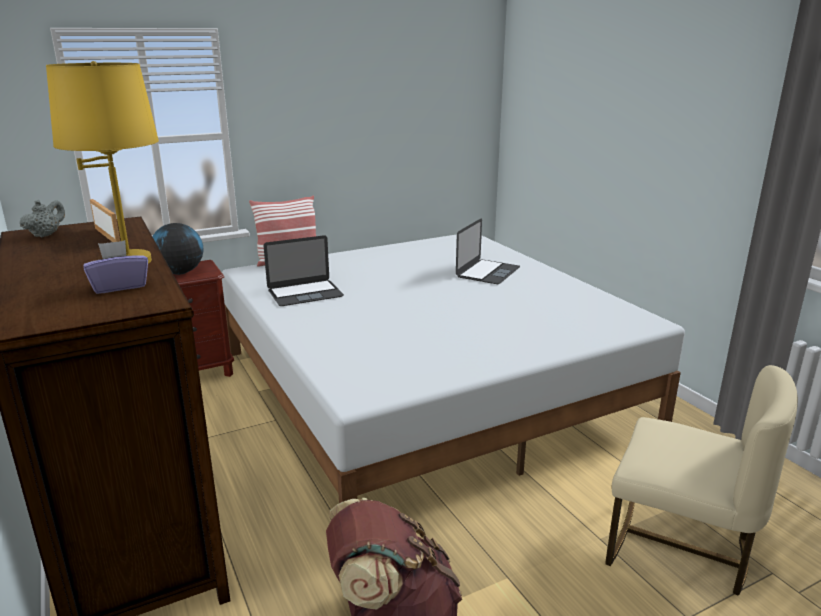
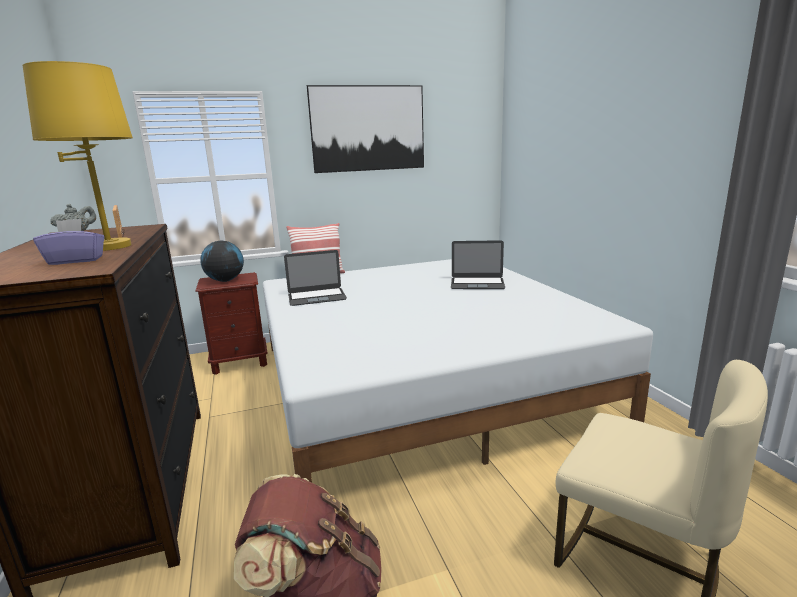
camera: 10 degrees right, 5 degrees down
(347, 76) = (368, 129): none -> picture
(487, 272) = (477, 283): laptop -> laptop turned 60 degrees clockwise

